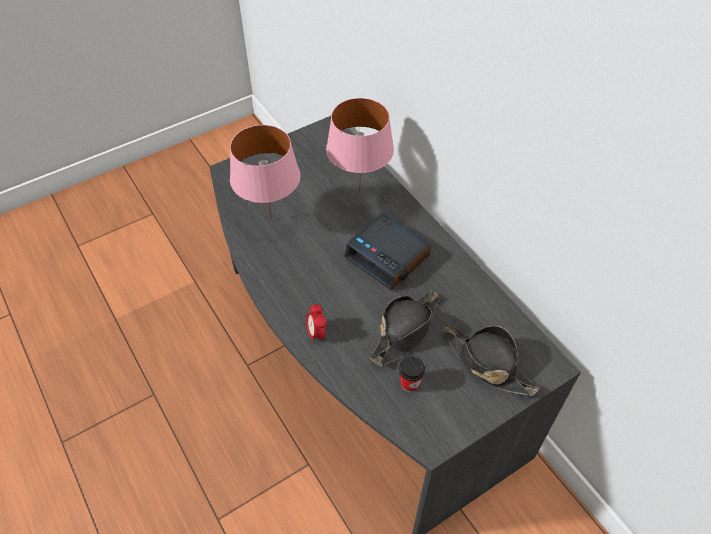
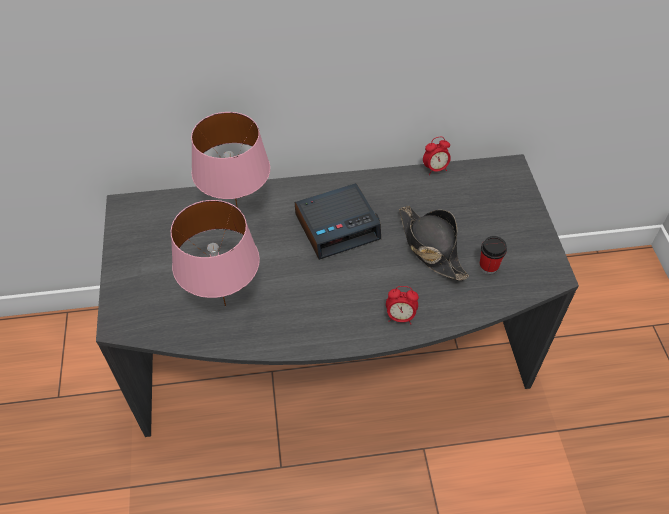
camera: 65 degrees left, 0 degrees up
(487, 363) = (491, 206): black hat -> none
(504, 303) = (435, 169): none -> alarm clock

